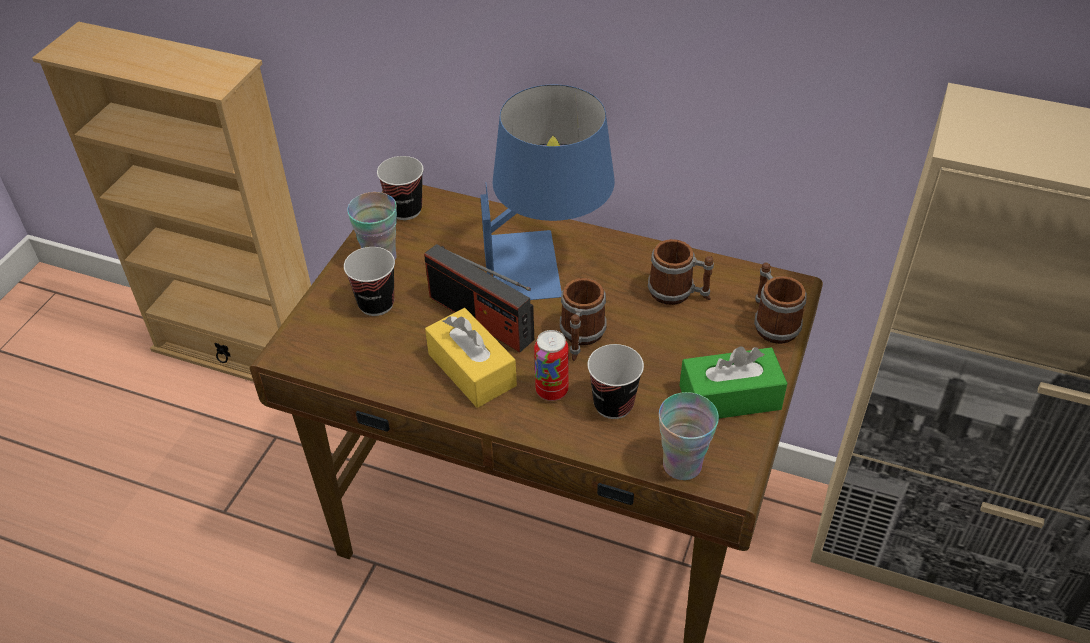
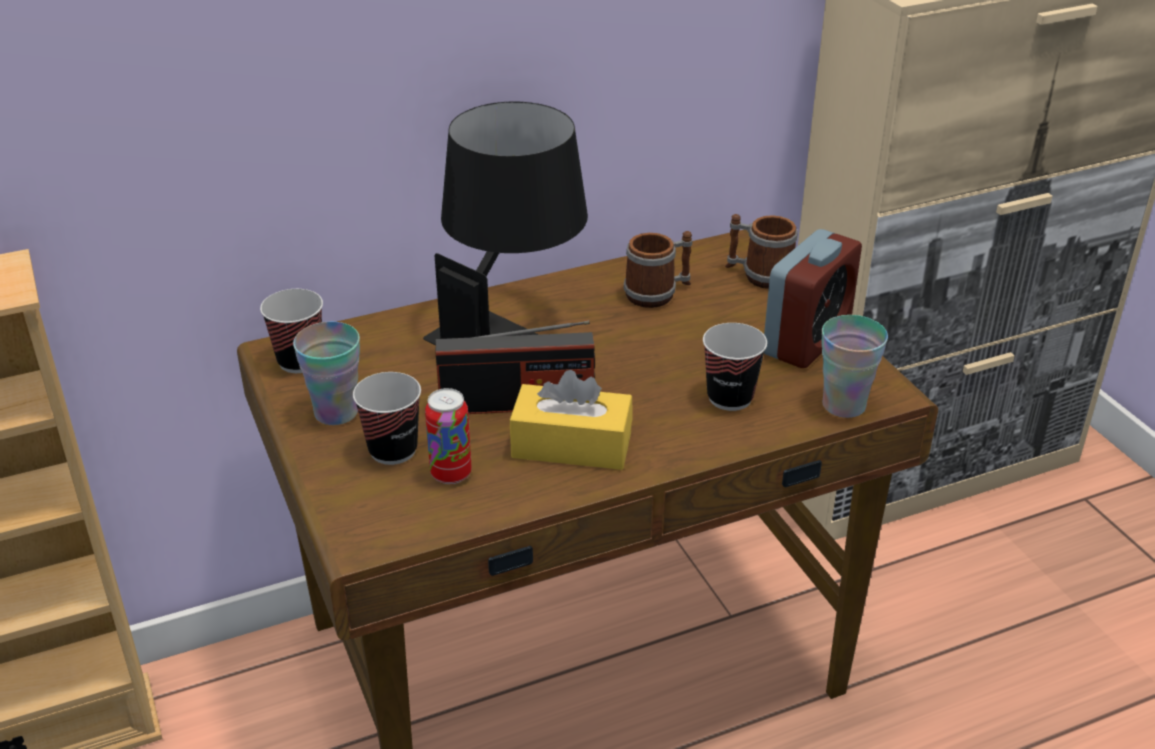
camera: 45 degrees left, 10 degrees down
(546, 263) = (511, 330): blue table lamp -> black table lamp
(552, 391) = (666, 419): can -> can (451, 474)
(580, 337) = (628, 367): mug -> none
(729, 397) = (806, 340): green tissue box -> alarm clock

